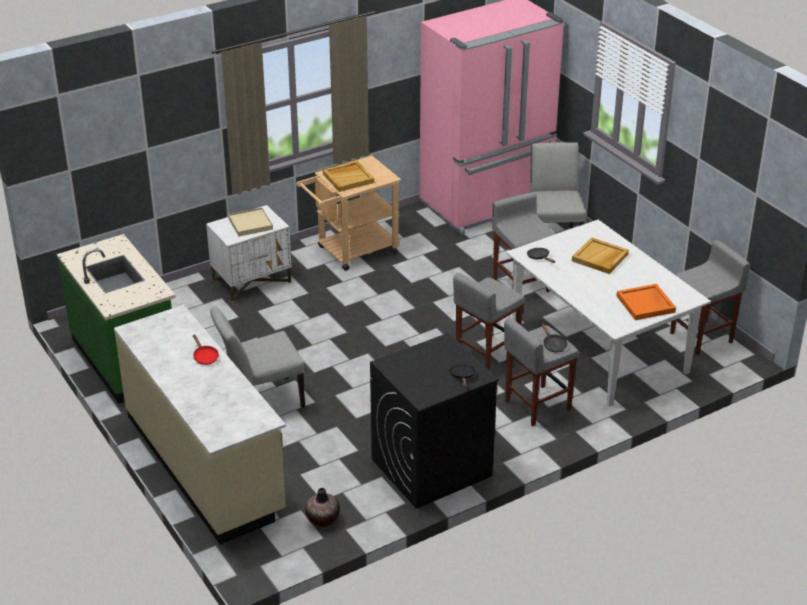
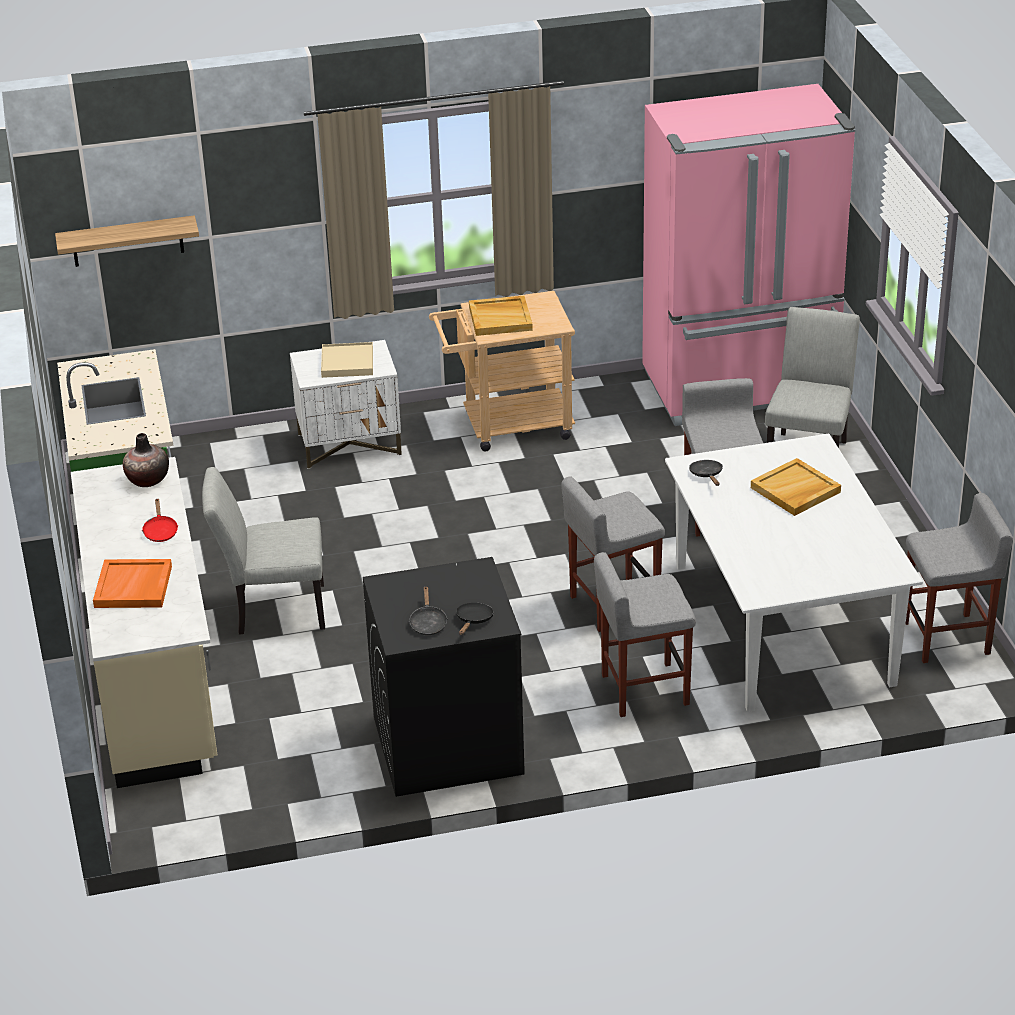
camera: 20 degrees right, 0 degrees up
(91, 159) = (127, 241): none -> shelf
(323, 519) = (264, 784): vase -> vase (147, 479)
(553, 345) = (661, 603): black frying pan -> black frying pan (428, 623)
(646, 304) = (821, 569): orange tray -> orange tray (134, 587)

